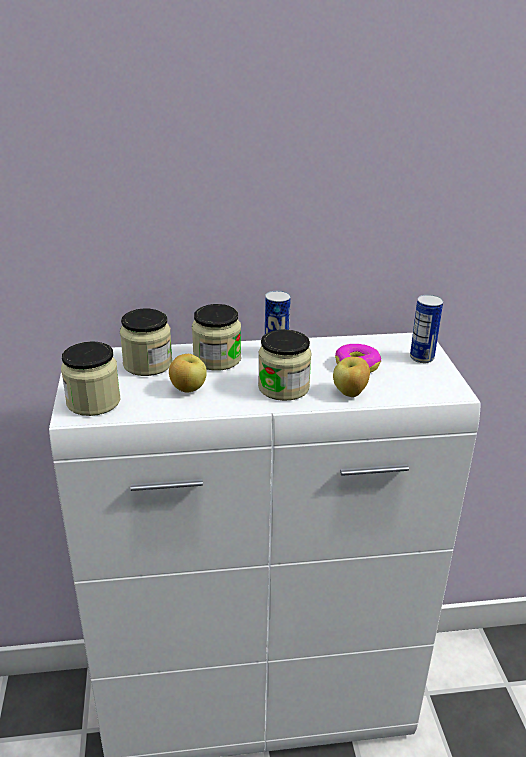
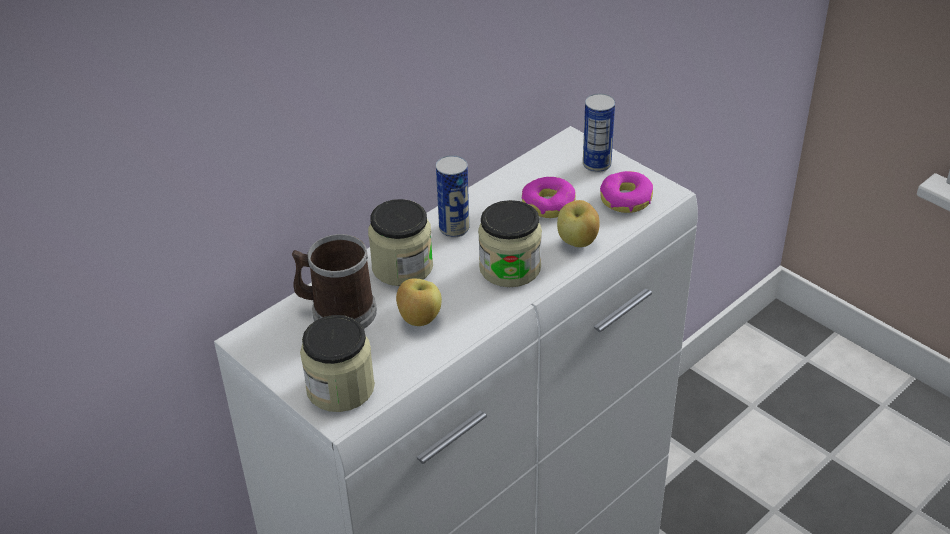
camera: 35 degrees left, 10 degrees up
(147, 364) = (336, 311): jar -> mug
(418, 384) = (625, 199): none -> donut

